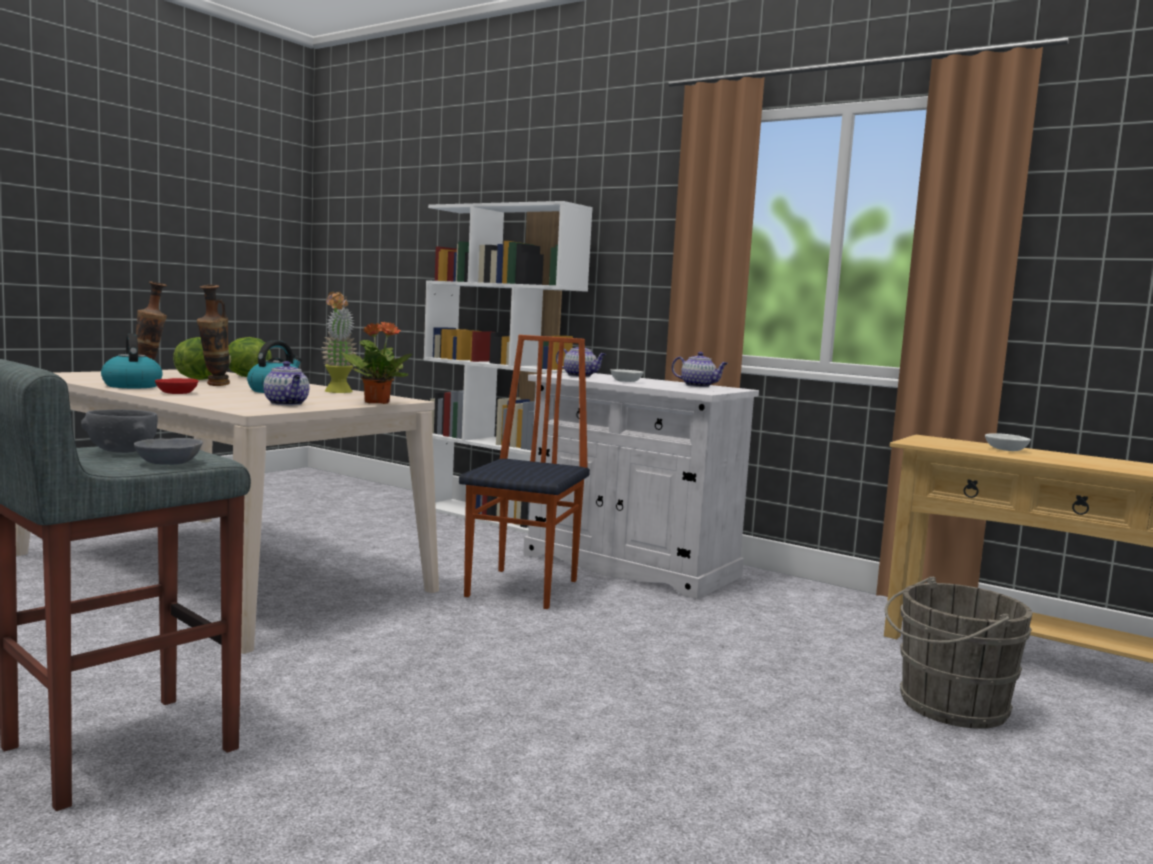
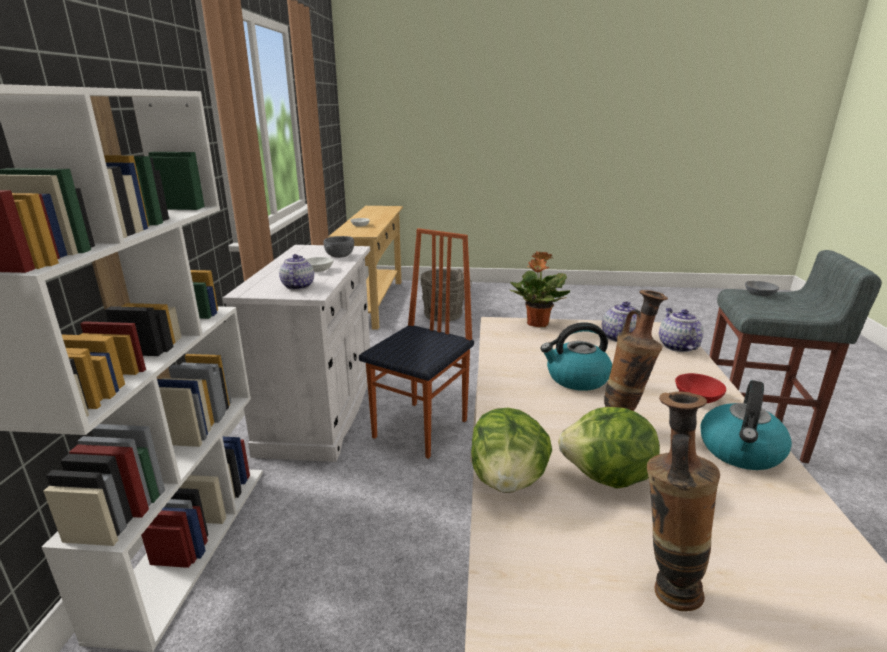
camera: 120 degrees left, 15 degrees up
(121, 451) = (781, 308): grey bowl -> grey bowl (340, 256)
(338, 392) = (516, 359): potted plant -> none
(524, 588) = (422, 429): chair -> chair turned 135 degrees clockwise
(698, 386) = (307, 254): teapot -> teapot (677, 346)

